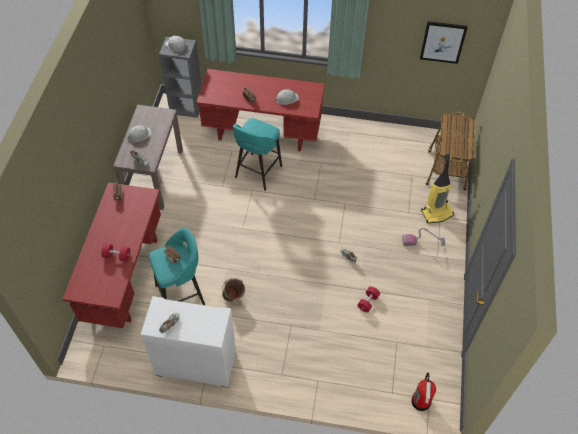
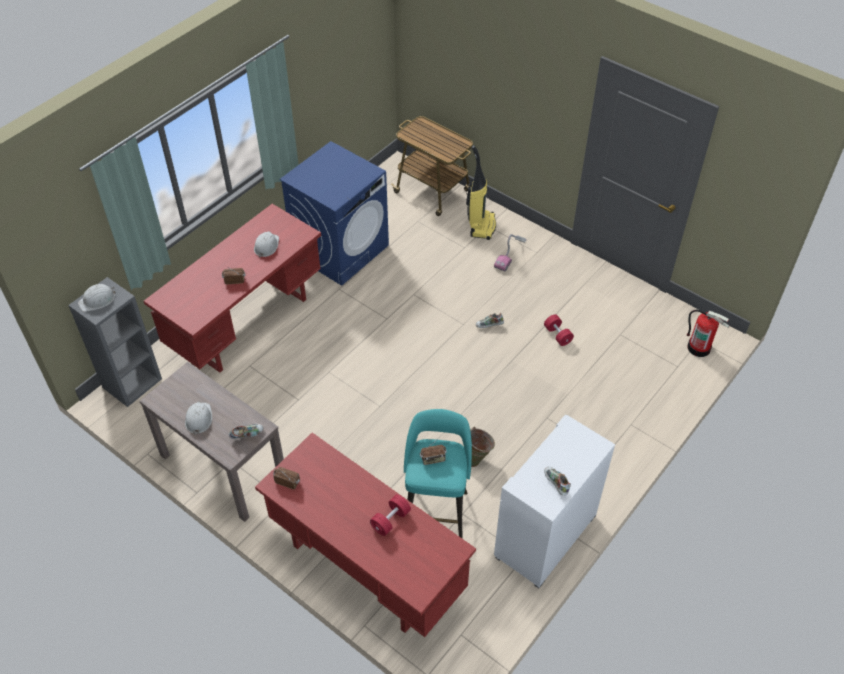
camera: 60 degrees left, 5 degrees down
(257, 172) = (305, 354): turquoise stool -> none
(354, 147) = (340, 250): none -> blue washing machine
(443, 42) = (351, 58): picture -> none

